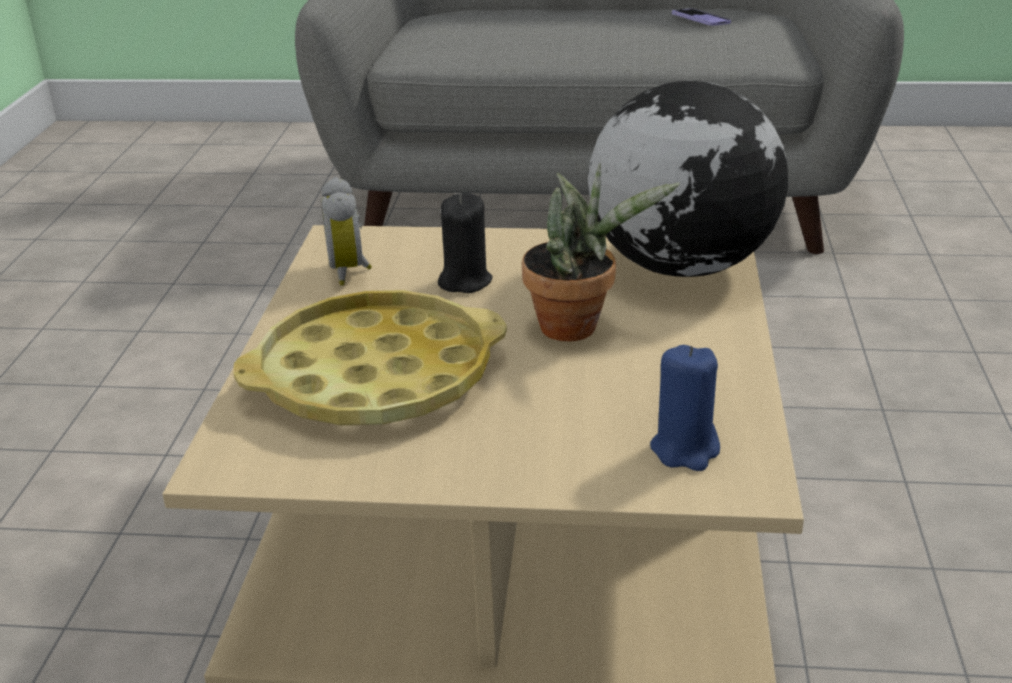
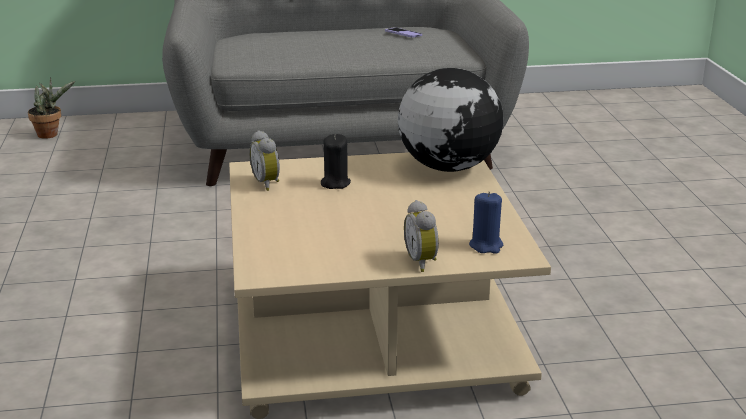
camera: 15 degrees left, 5 degrees down
(375, 375) = (313, 230): yellow tray -> none
(543, 474) = (423, 262): none -> alarm clock
(577, 326) = (407, 199): potted plant -> potted plant (51, 134)

